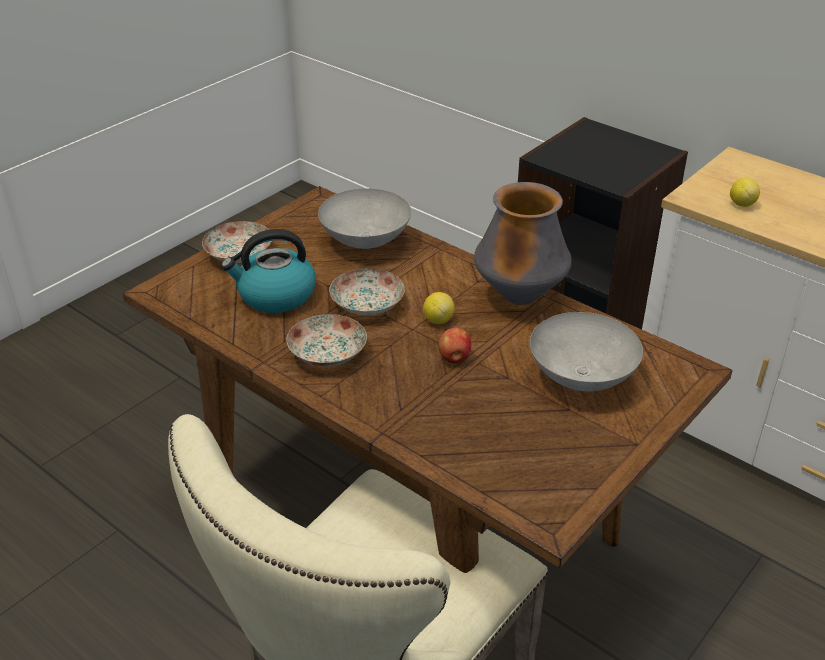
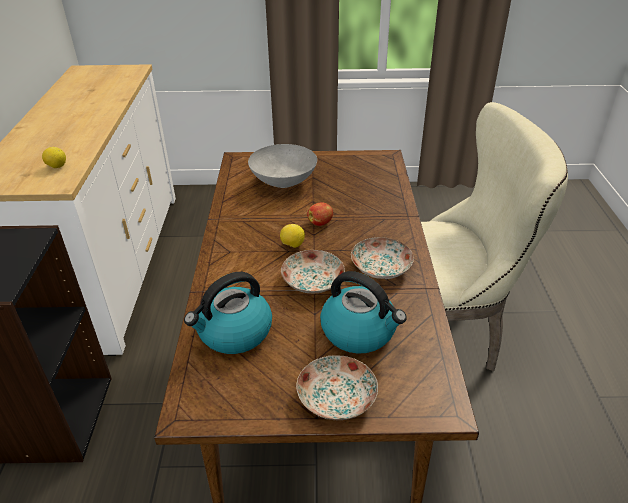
camera: 130 degrees left, 0 degrees up
(364, 241) = (234, 333): grey bowl -> kettle
(519, 296) = (229, 228): vase -> none

